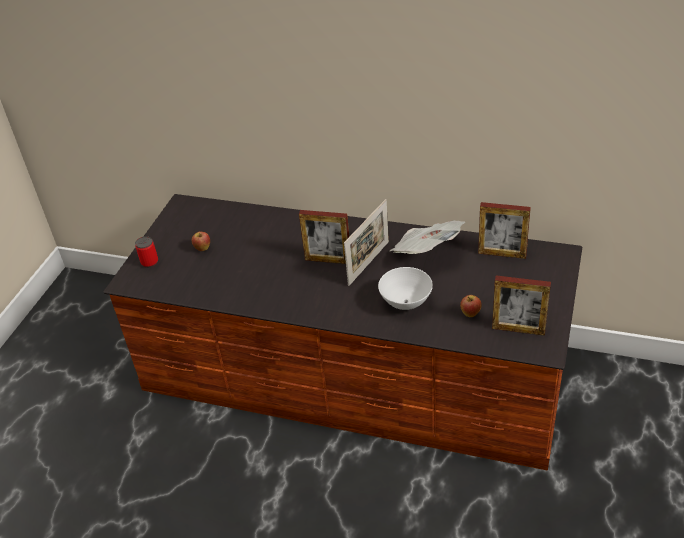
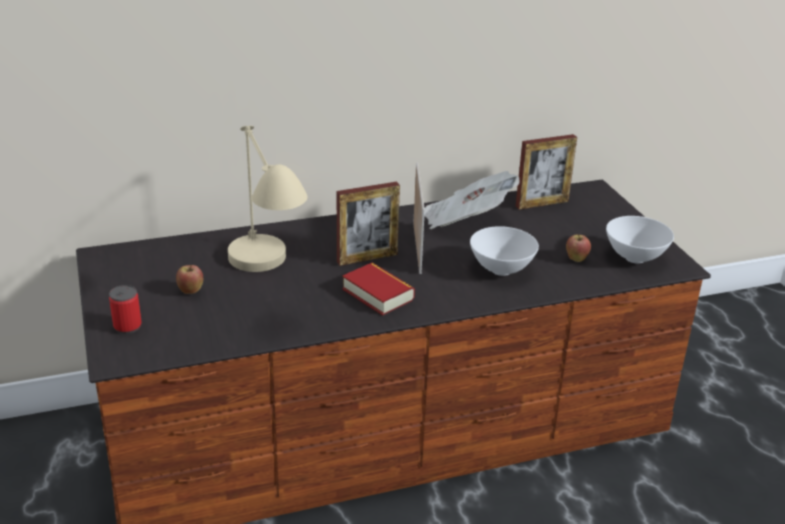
camera: 40 degrees left, 10 degrees down
(250, 258) = (268, 283): none -> beige table lamp
(305, 292) = (378, 294): none -> book
(518, 329) = (635, 258): picture frame -> white bowl

